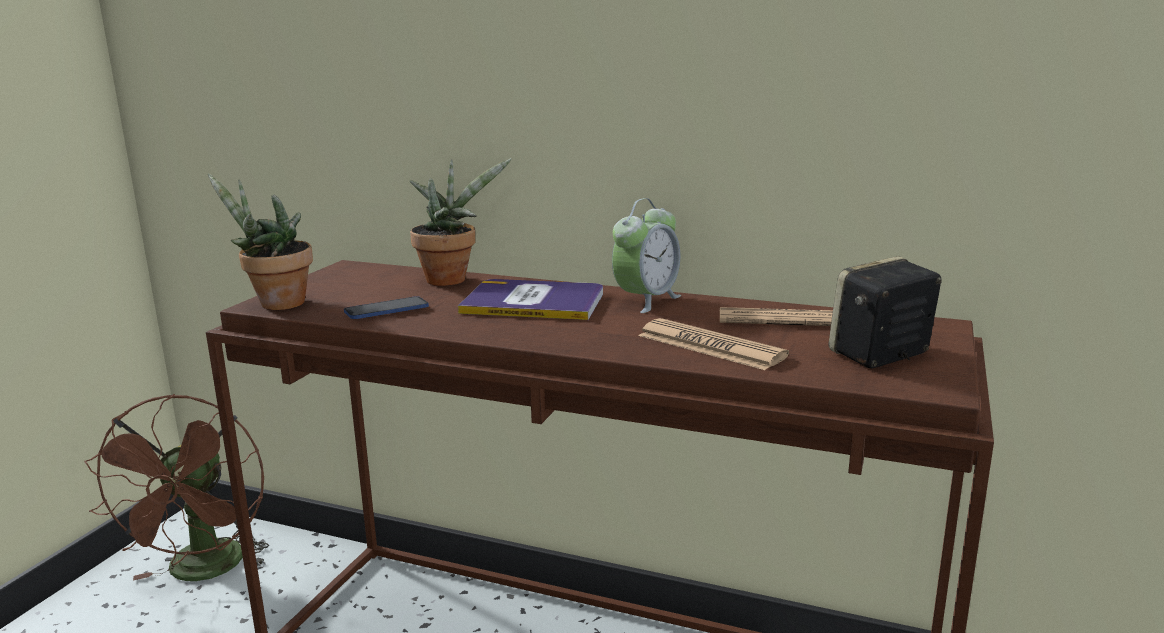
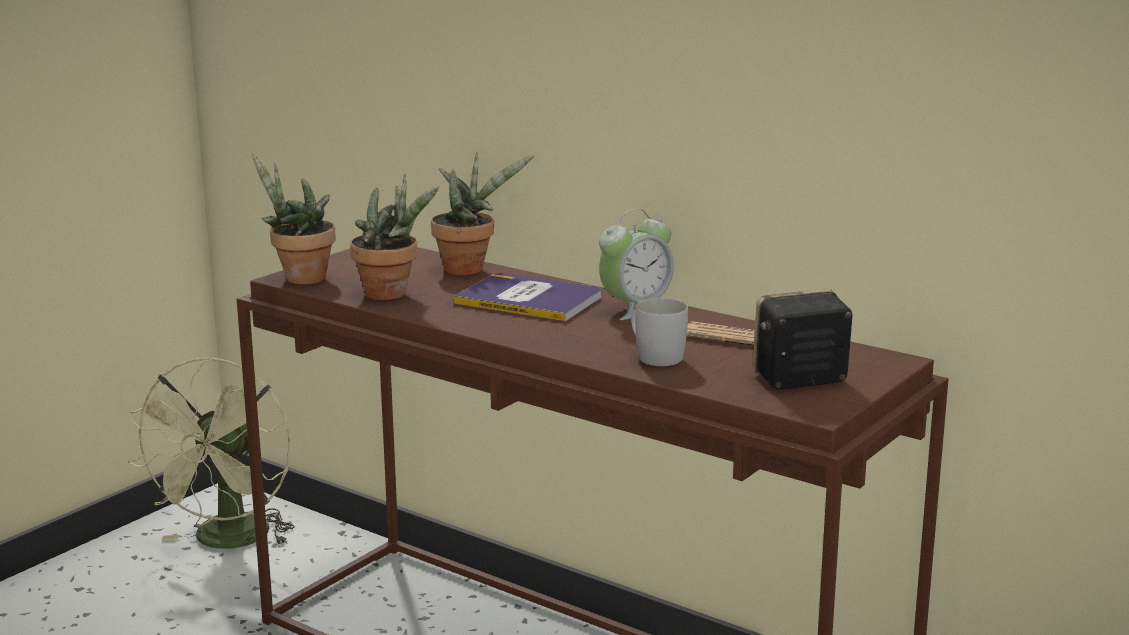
camera: 15 degrees right, 0 degrees up
(203, 572) = (228, 542): brown fan -> green fan
(386, 310) = (392, 294): phone -> potted plant
(710, 346) = (654, 356): newspaper -> white mug

